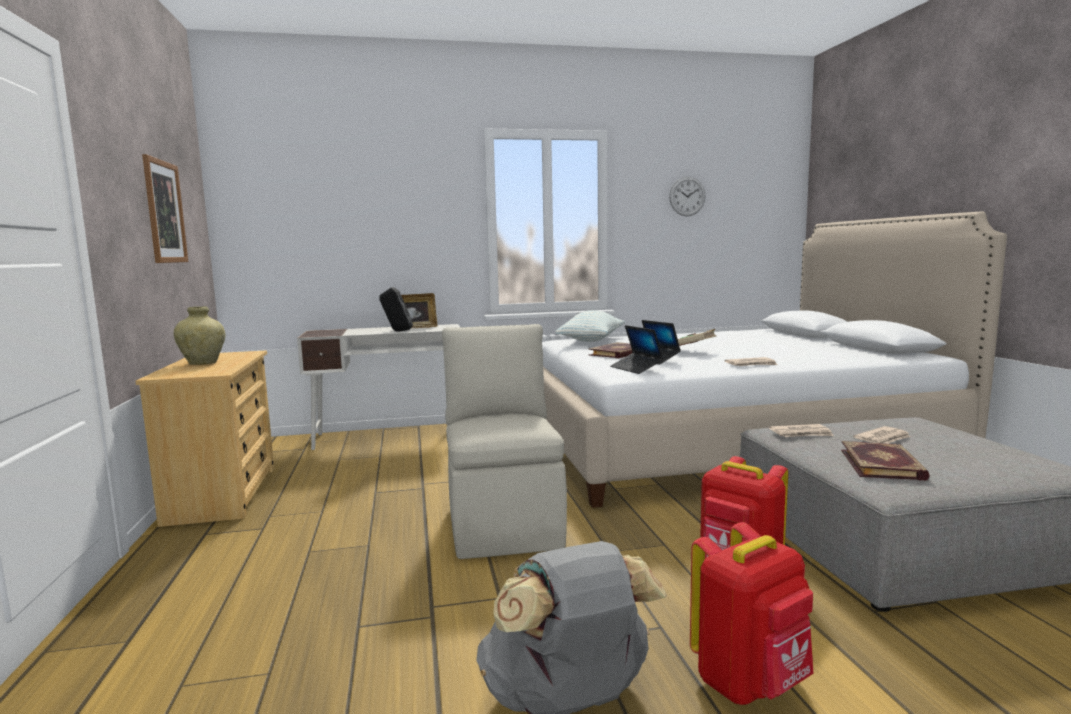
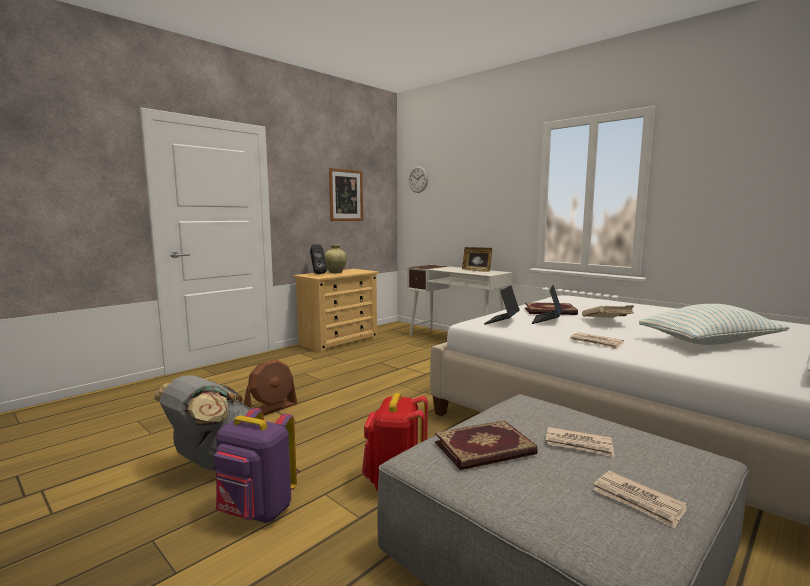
camera: 55 degrees right, 0 degrees up
(397, 331) = (458, 271): black speaker -> black speaker (317, 274)
(418, 609) = (271, 409): none -> brown fan
(504, 523) = (381, 398): beige chair -> none
(592, 340) = (581, 300): pillow -> pillow (709, 342)
(687, 196) = (750, 163): wall clock -> wall clock (418, 179)
(750, 683) = (256, 512): red backpack -> purple backpack
(801, 434) = (528, 410): newspaper -> newspaper (638, 501)

